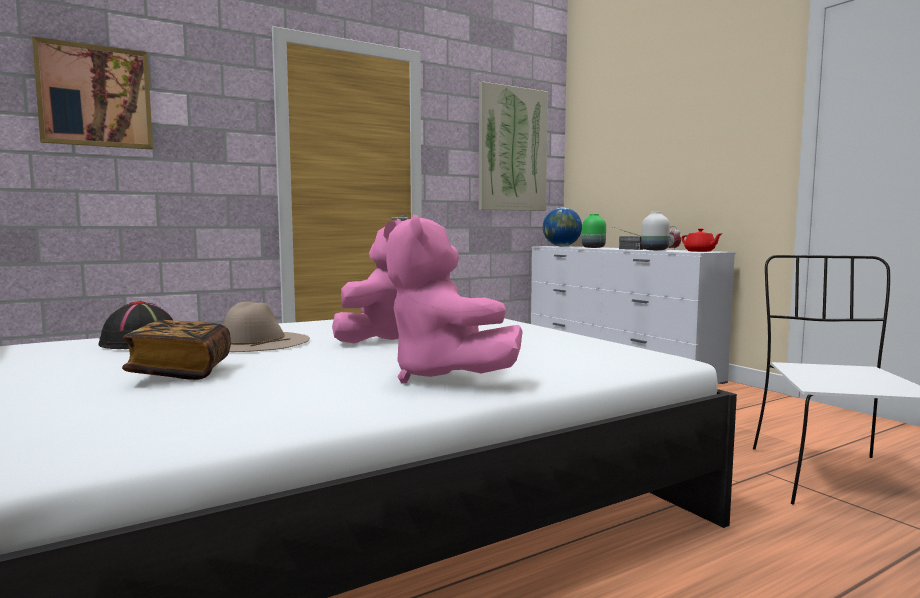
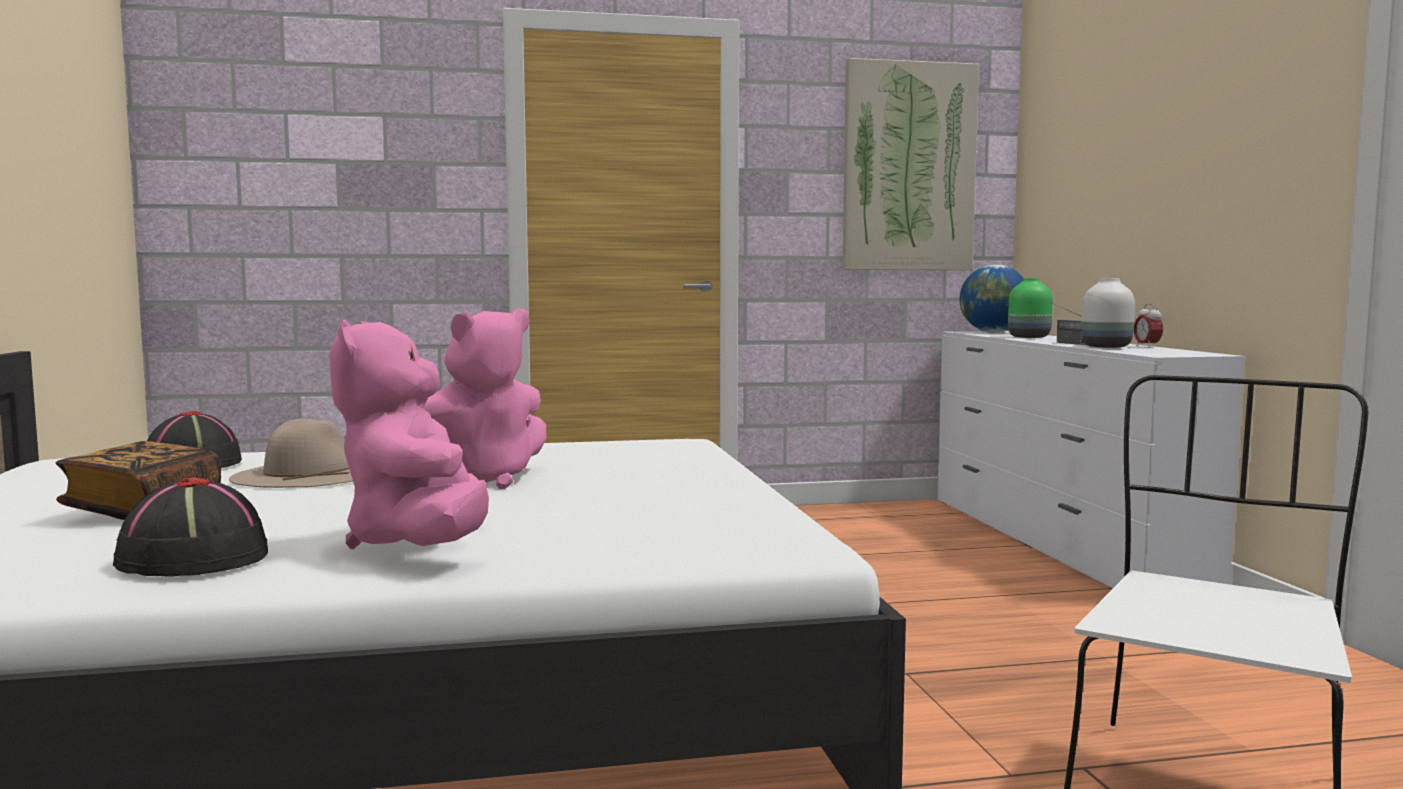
camera: 20 degrees right, 0 degrees up
(95, 96) = (265, 129): picture -> none
(303, 399) = (192, 559): none -> black hat
(700, 251) = (1175, 353): red teapot -> none

